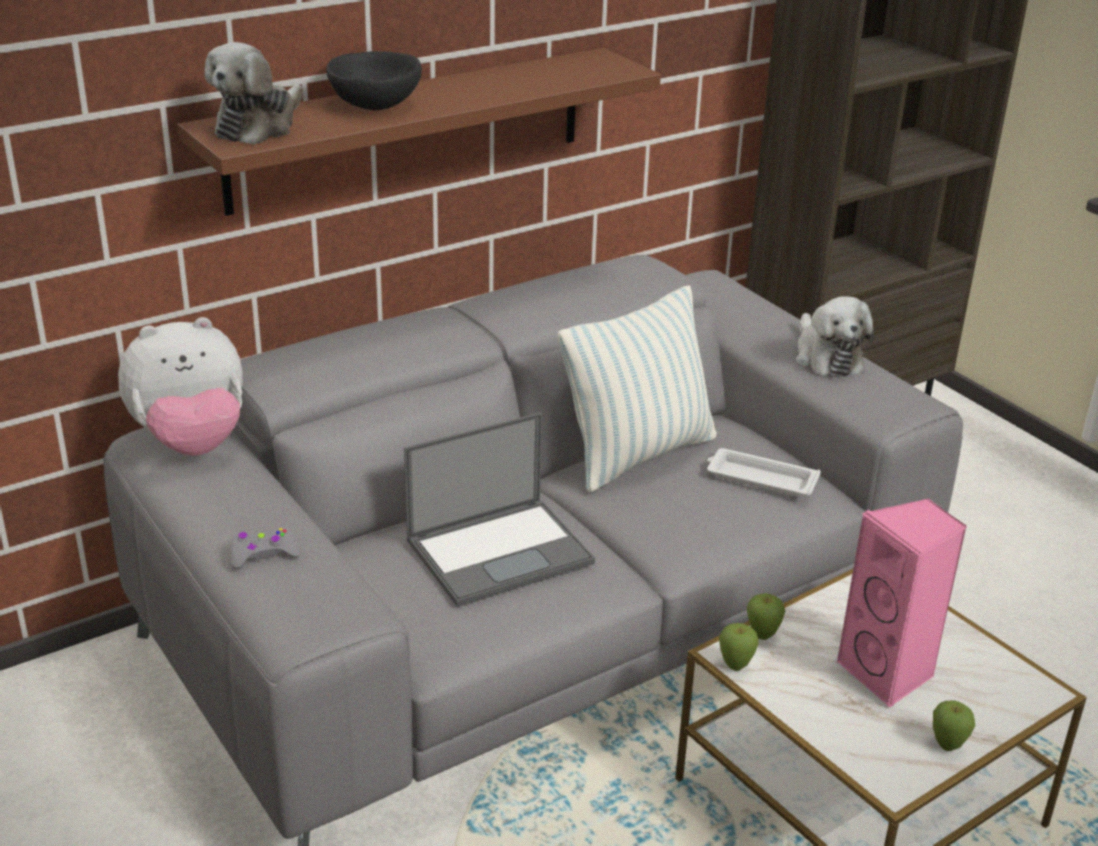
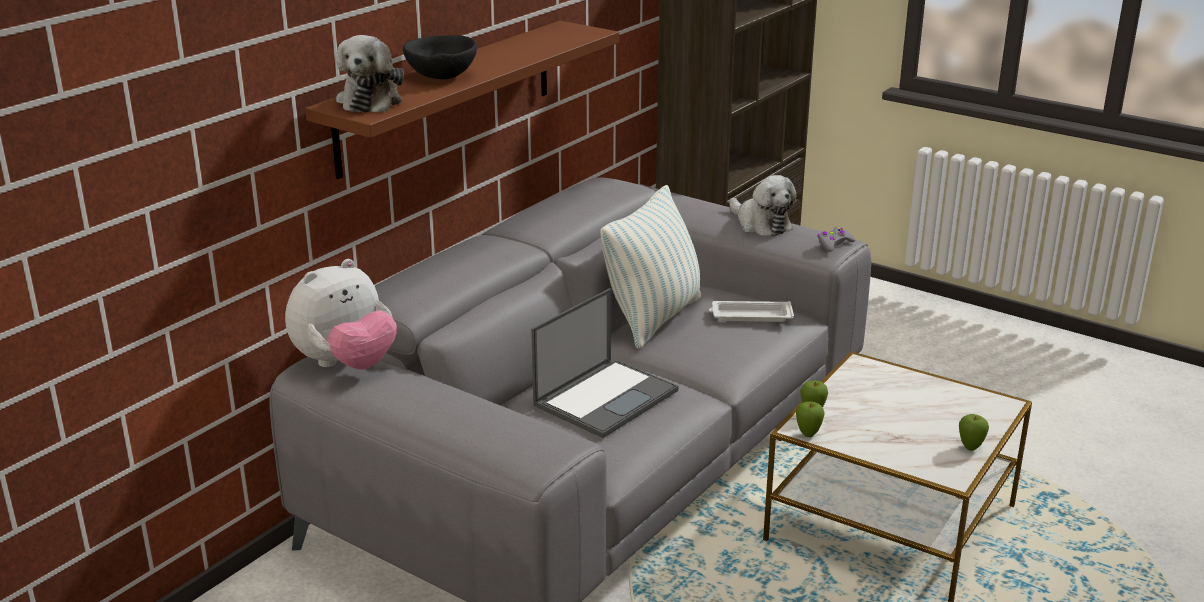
camera: 20 degrees left, 5 degrees down
(263, 554) = (468, 422): grey game controller -> grey game controller (834, 244)
(889, 674) = (907, 416): pink speaker -> none

